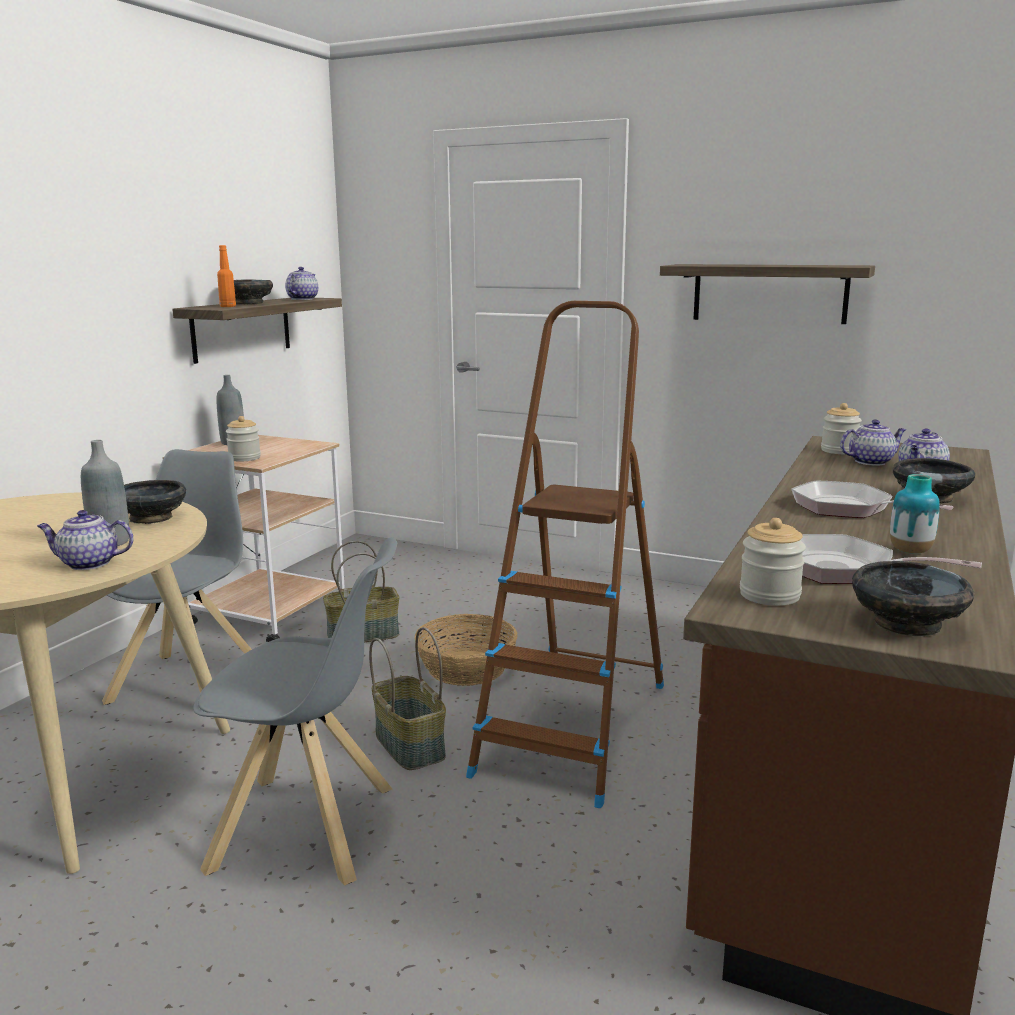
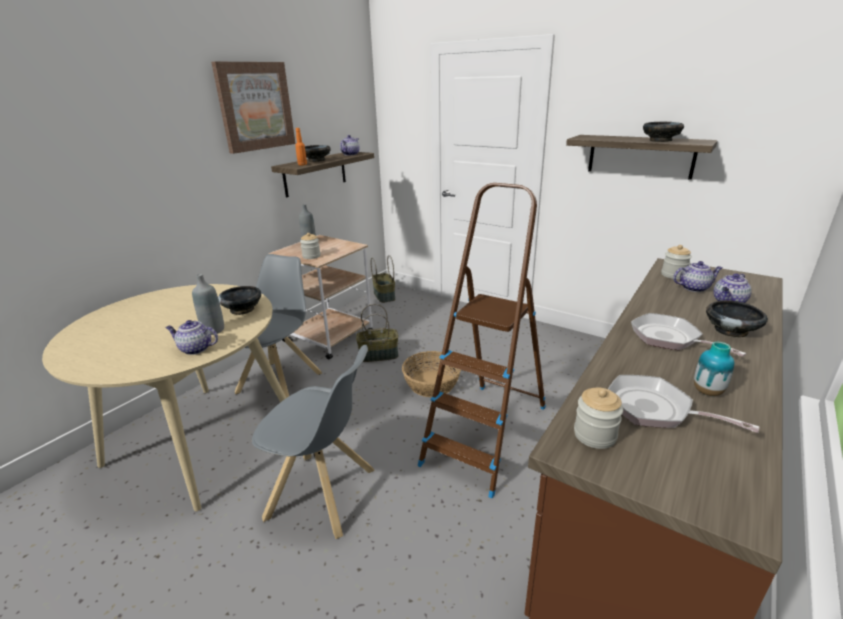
camera: 10 degrees right, 10 degrees up
(152, 208) = (255, 106): none -> picture
(411, 745) = (391, 438): basket -> basket (384, 296)
(905, 624) = (690, 481): black bowl -> black bowl (660, 140)

